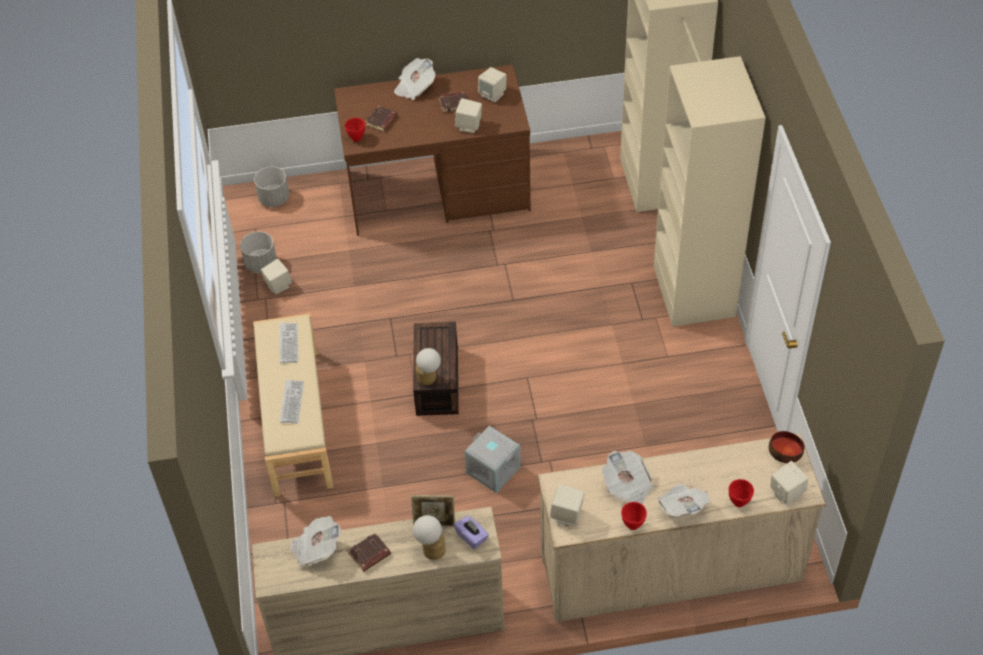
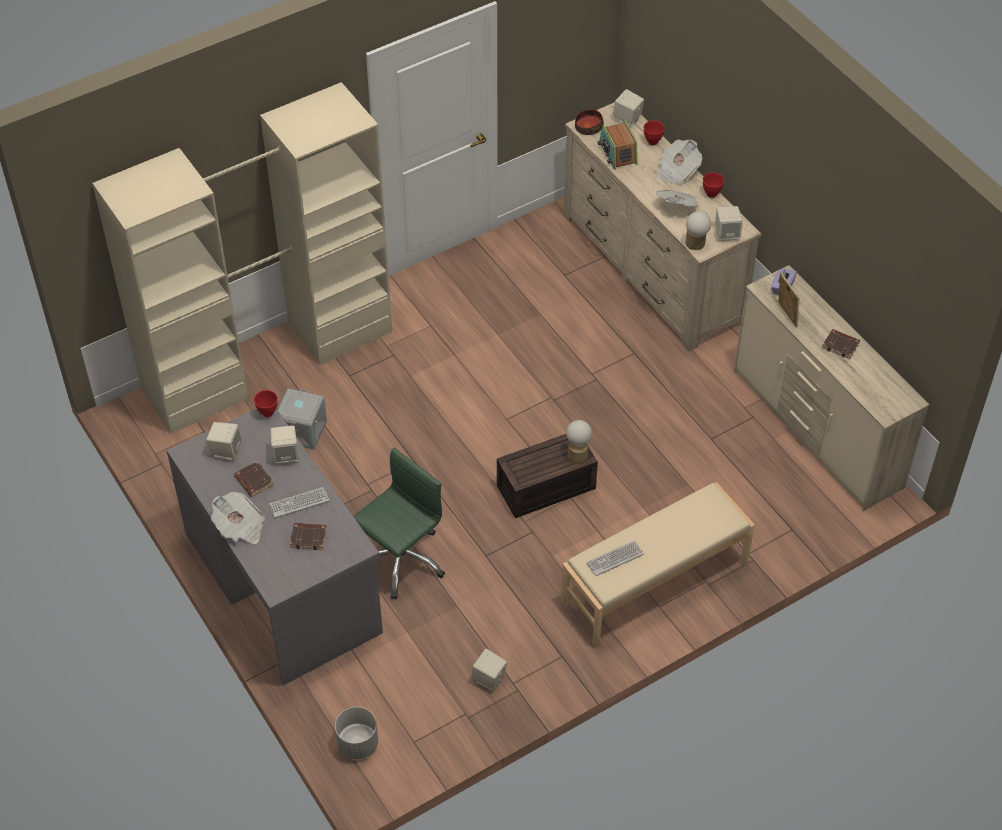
camera: 115 degrees left, 0 degrees up
(261, 264) = (465, 710): grey planter -> none
(292, 402) = (682, 525): keyboard -> keyboard (299, 503)
(316, 548) = (859, 382): newspaper -> none
(357, 138) = (347, 550): red bowl -> red bowl (267, 412)
(417, 264) = (400, 559): none -> green office chair
(431, 548) = (809, 309): table lamp -> table lamp (695, 245)
(438, 192) = (283, 581): brown desk -> grey desk
(492, 470) = (625, 410): grey storage box -> grey storage box (303, 431)
(732, 463) = (617, 153): none -> radio

